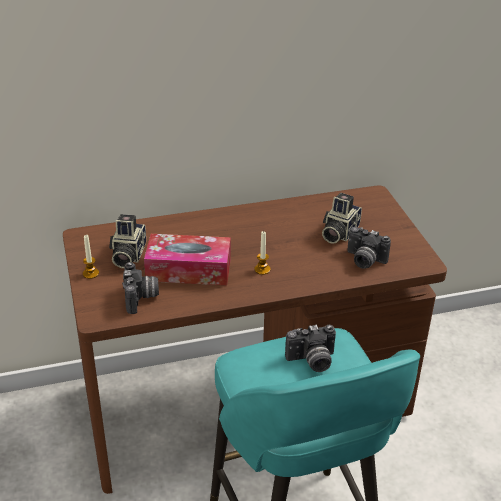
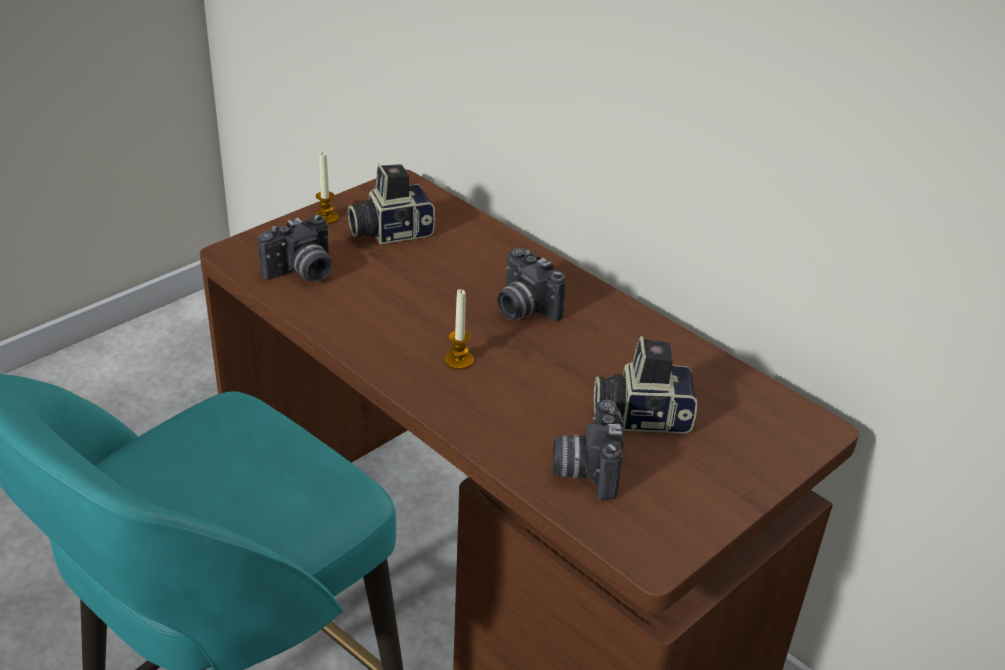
camera: 60 degrees right, 0 degrees up
(188, 270) = (399, 292): tissue box -> none
(312, 361) = (260, 482): camera -> camera (523, 308)

